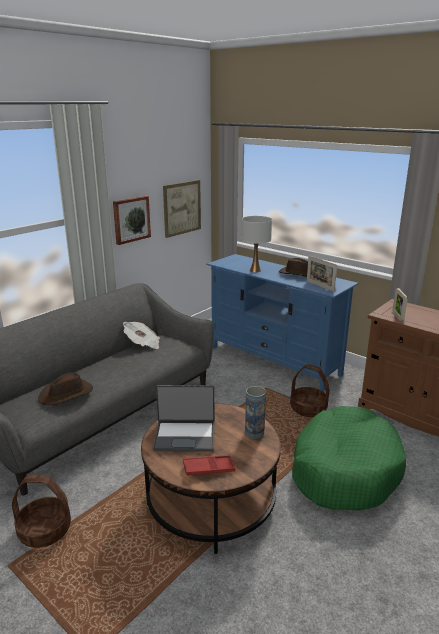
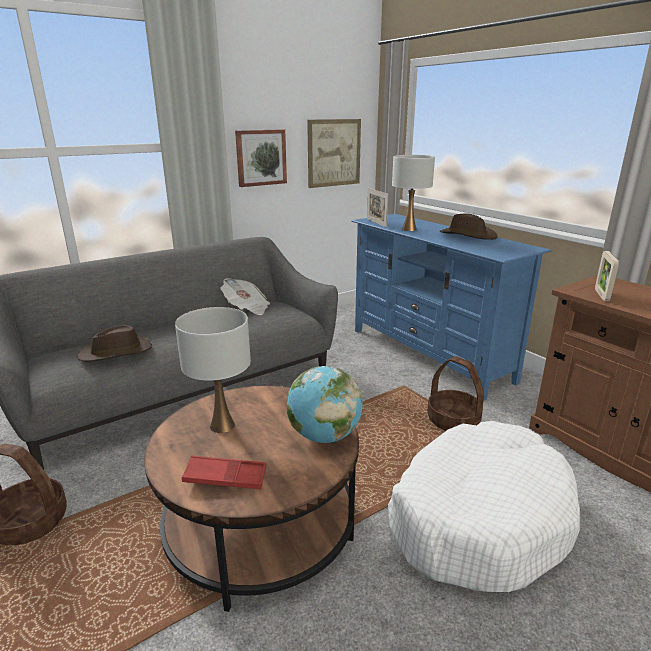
camera: 15 degrees right, 0 degrees up
(185, 436) = (223, 425): laptop -> white table lamp
(254, 432) = (324, 436): vase -> globe
(320, 286) = (490, 249): picture frame -> picture frame (376, 223)
(344, 469) = (478, 517): green dog bed -> white dog bed

